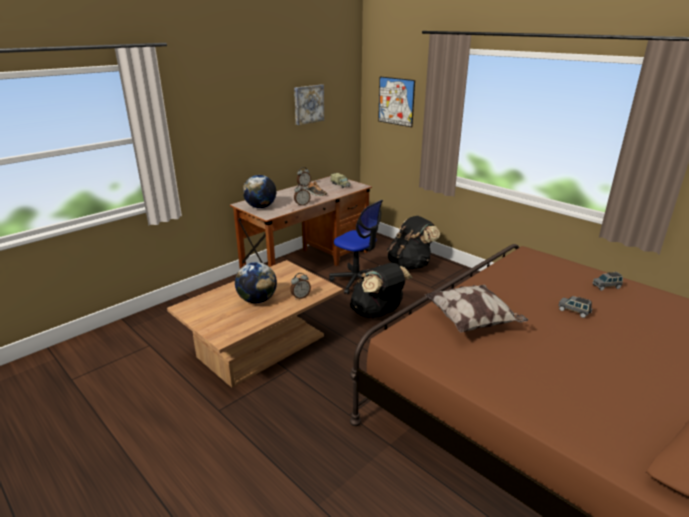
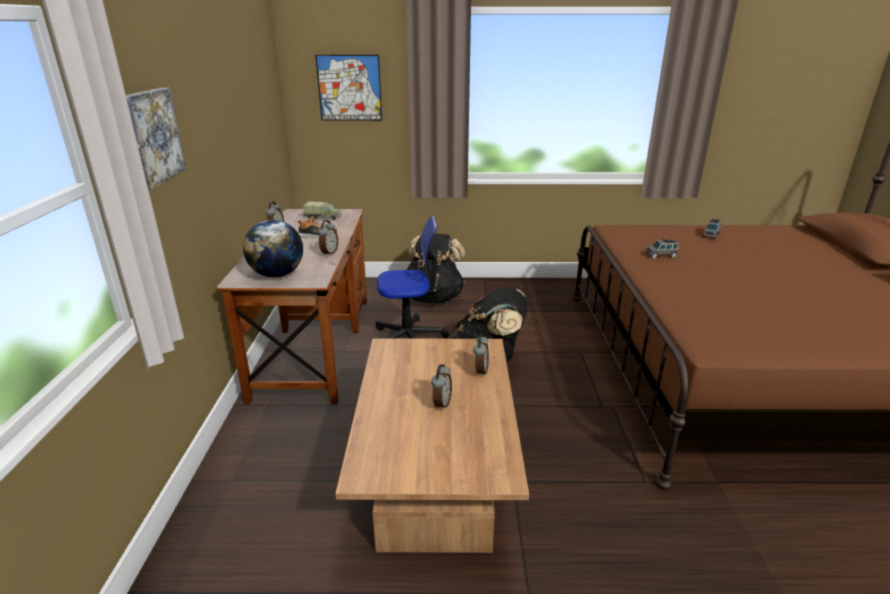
camera: 45 degrees left, 0 degrees up
(257, 300) = (441, 403): globe -> alarm clock
(308, 104) = (249, 101): picture -> picture (149, 137)
(472, 322) = (716, 302): pillow -> none
(574, 311) = (740, 261): grey toy car -> grey toy car (661, 255)

